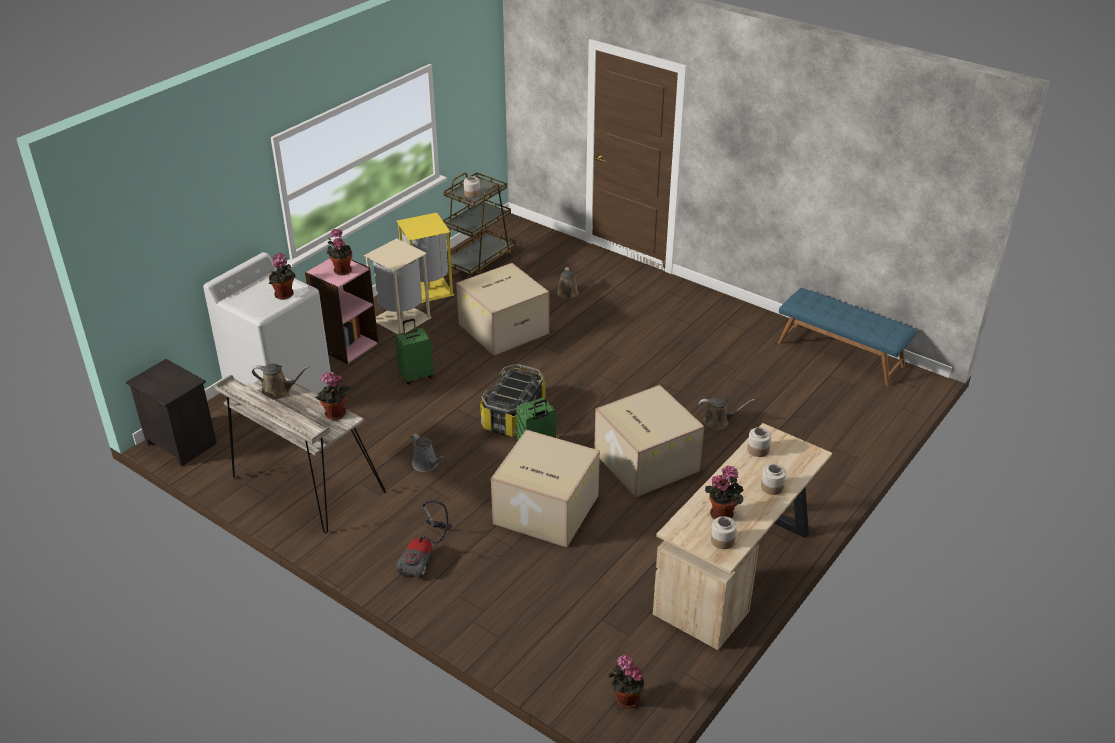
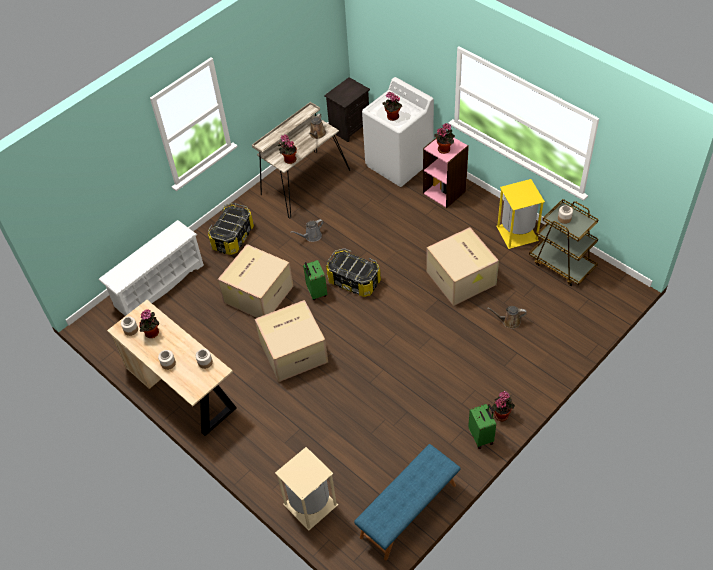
camera: 100 degrees right, 15 degrees up
(401, 319) = (476, 219): beige trash can -> beige trash can (309, 504)
(416, 376) = (405, 229): green suitcase -> green suitcase (481, 436)
(425, 556) = (232, 237): vacuum cleaner -> storage box
(537, 639) = (158, 285): none -> white shoe rack
(625, 699) = (107, 321): potted plant -> potted plant (501, 414)
(718, 421) = (330, 402): brown watering can -> none

